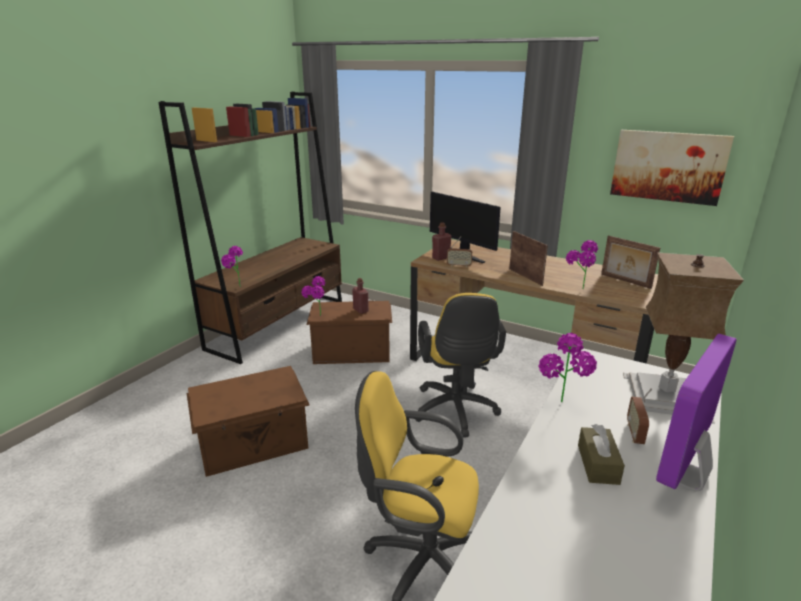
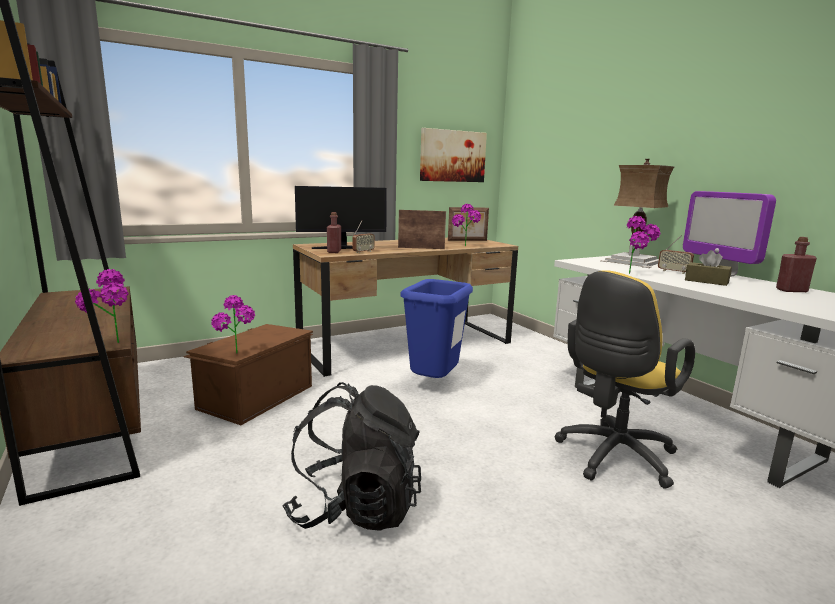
camera: 60 degrees left, 10 degrees down
(254, 444) = (356, 508): brown storage box -> black backpack
(360, 310) = (265, 336): red bottle -> red bottle (791, 290)
(455, 412) = (433, 385): yellow office chair -> blue trash can

